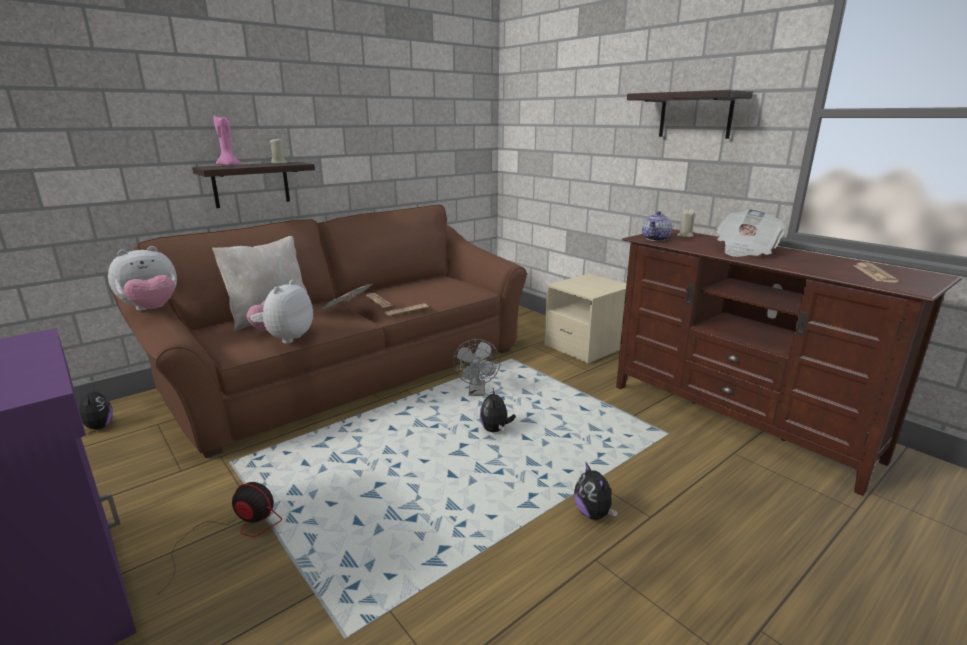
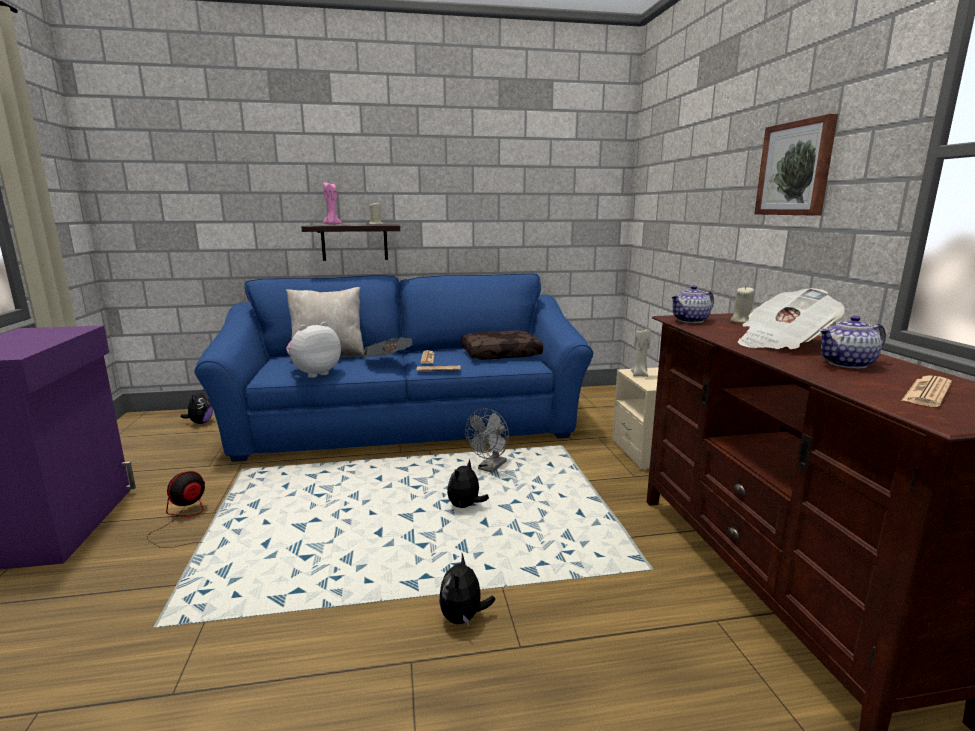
camera: 30 degrees right, 5 degrees down
(152, 309) = (231, 333): plush toy -> none
(233, 533) = (185, 520): fan -> fan turned 105 degrees counterclockwise
(351, 369) = (406, 421): brown sofa -> blue sofa
(439, 286) = (501, 354): none -> brown pillow
(570, 286) = (640, 375): none -> beige candle
(695, 115) = (796, 169): shelf -> picture
(806, 260) = (848, 364): none -> teapot

